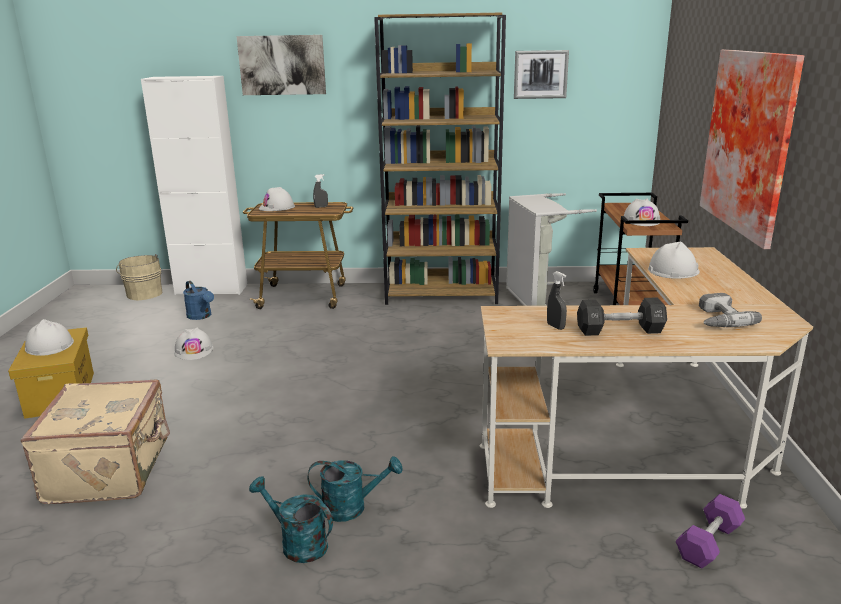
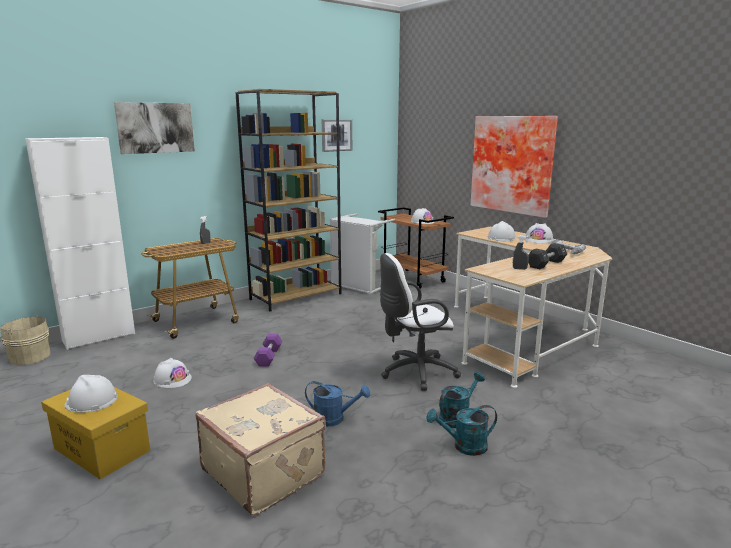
camera: 40 degrees left, 5 degrees down
(201, 316) = (129, 356): blue watering can -> blue watering can (334, 419)
(277, 207) = (170, 248): white hard hat -> white hard hat (538, 240)
(404, 433) = (415, 372): none -> white office chair
(708, 542) = (609, 363): purple dumbbell -> purple dumbbell (269, 357)

